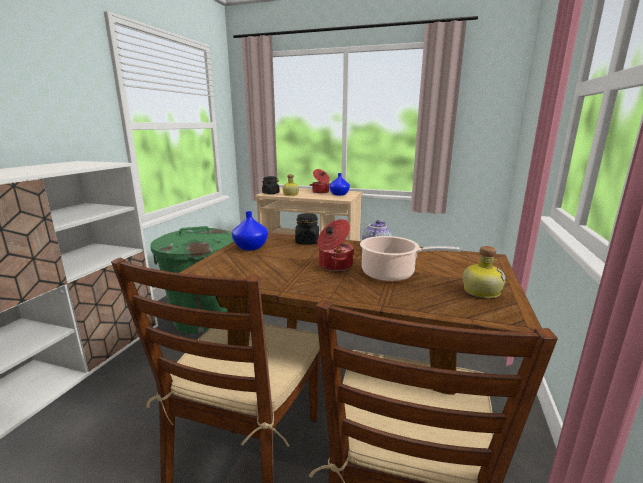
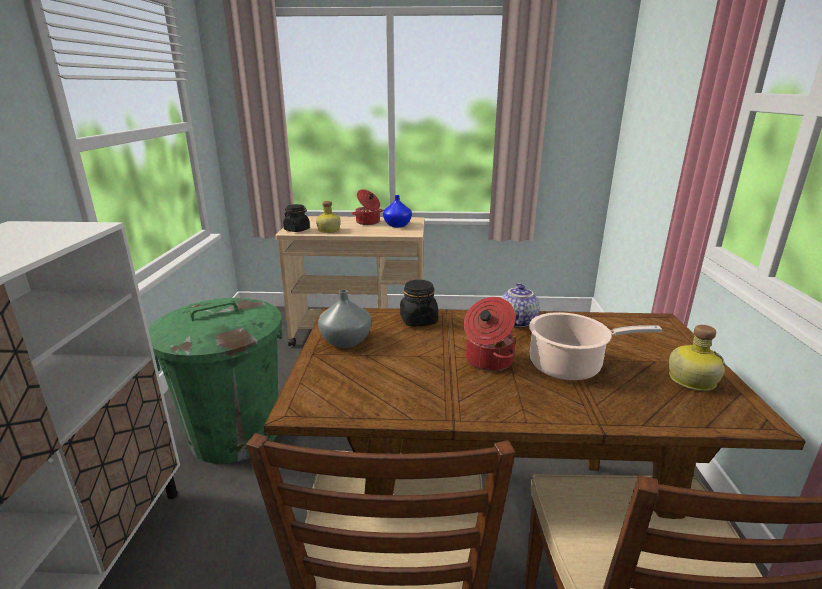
camera: 15 degrees left, 5 degrees up
(250, 247) = (346, 341): blue vase -> grey vase

